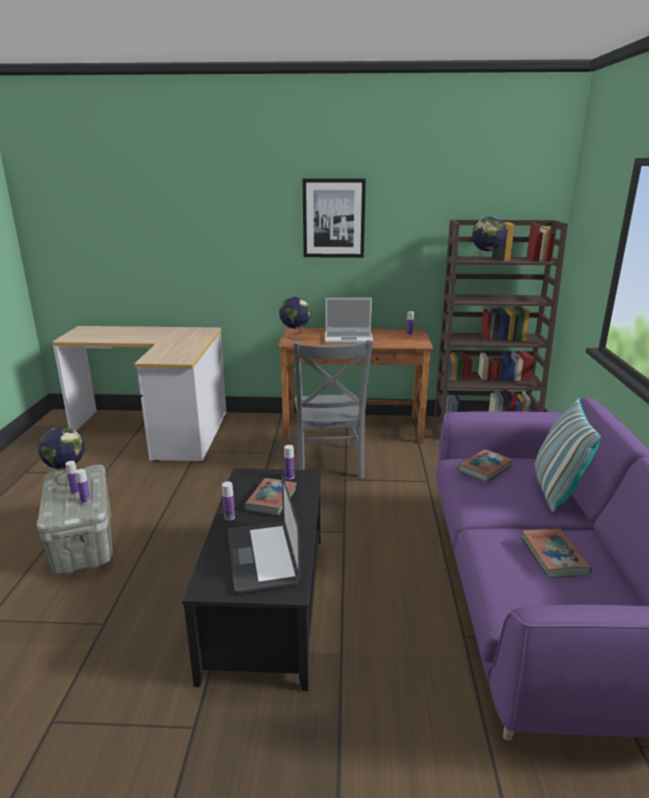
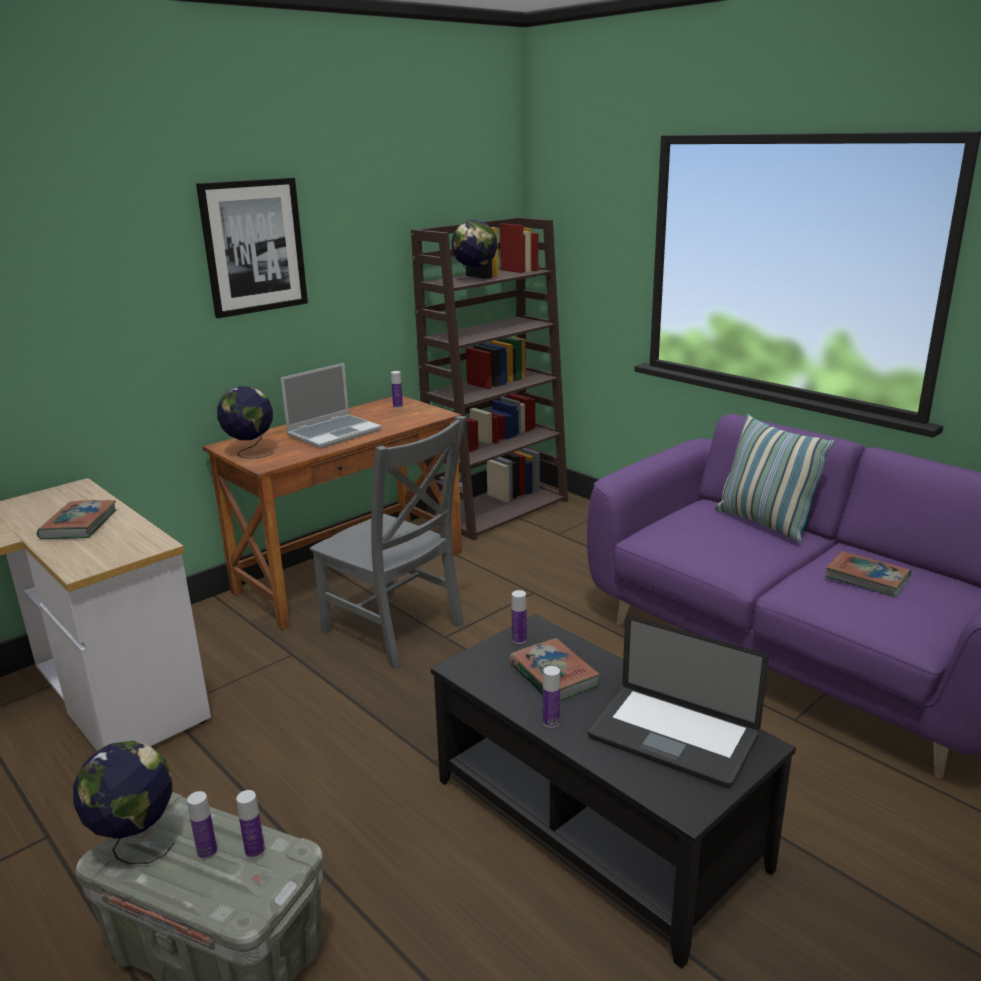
camera: 45 degrees left, 0 degrees up
(484, 468) = (683, 530): book -> book (79, 524)

